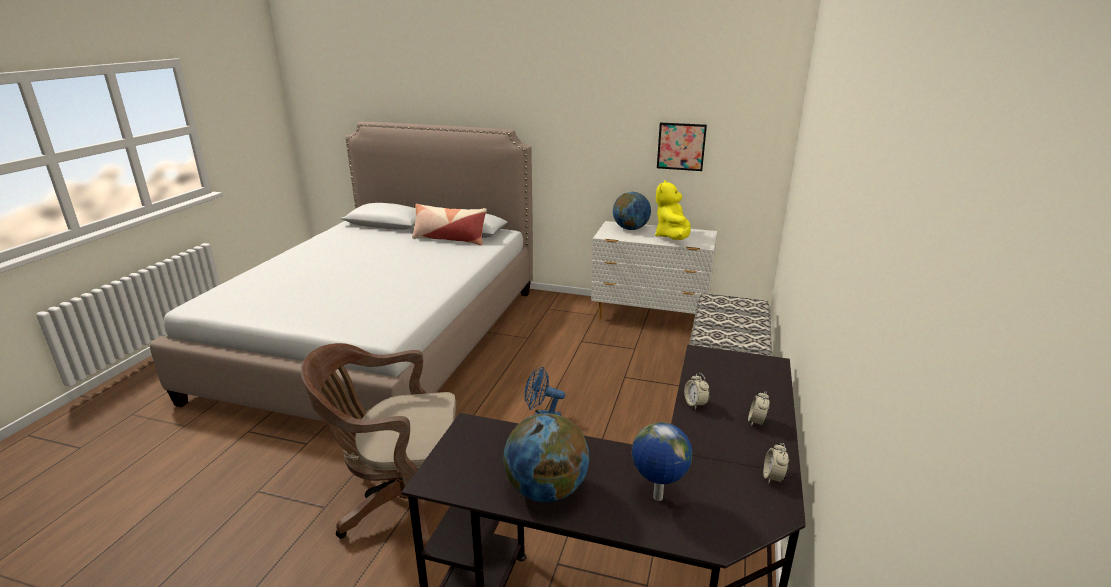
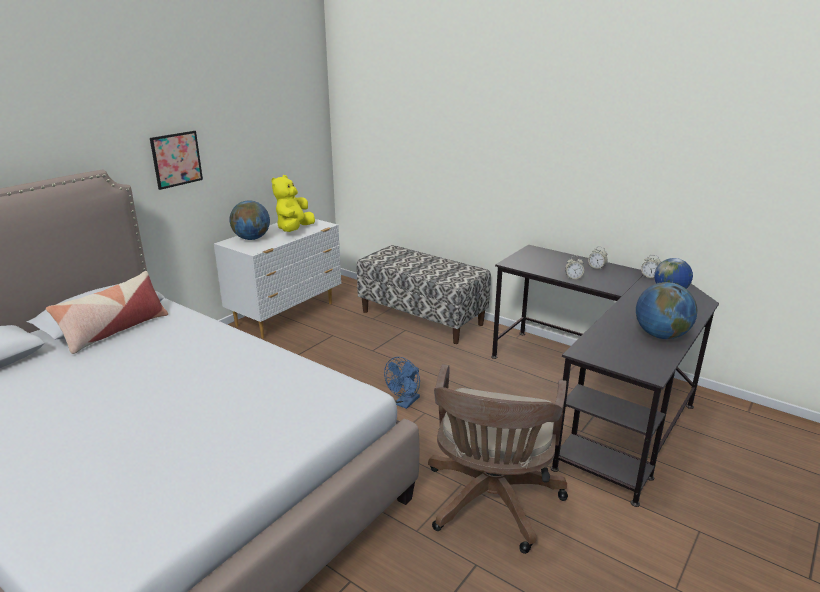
camera: 70 degrees left, 0 degrees up
(672, 237) = (294, 230): yellow plush toy -> yellow plush toy turned 75 degrees clockwise
(681, 146) = (259, 146): picture -> picture (176, 159)

